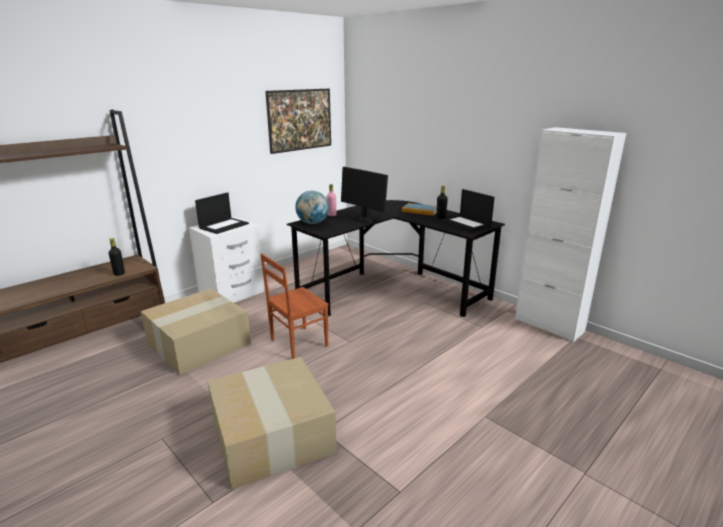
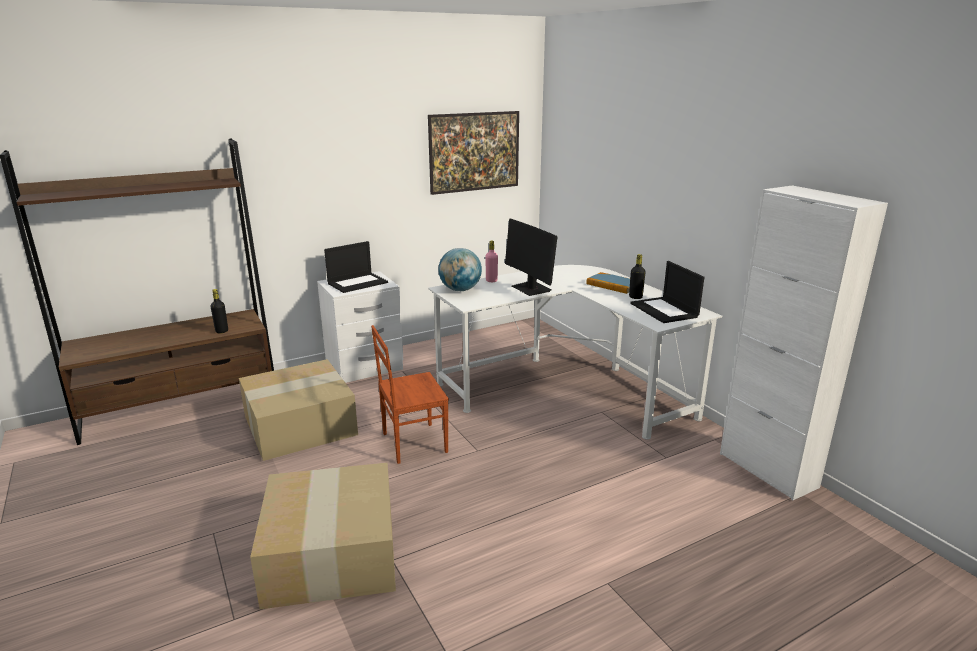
camera: 15 degrees right, 0 degrees up
(392, 289) = (566, 387): black desk -> white desk

